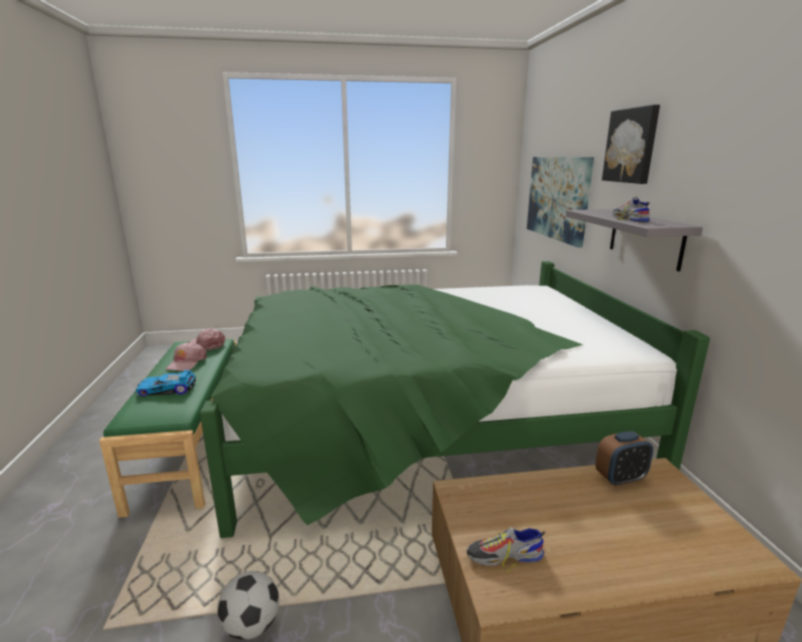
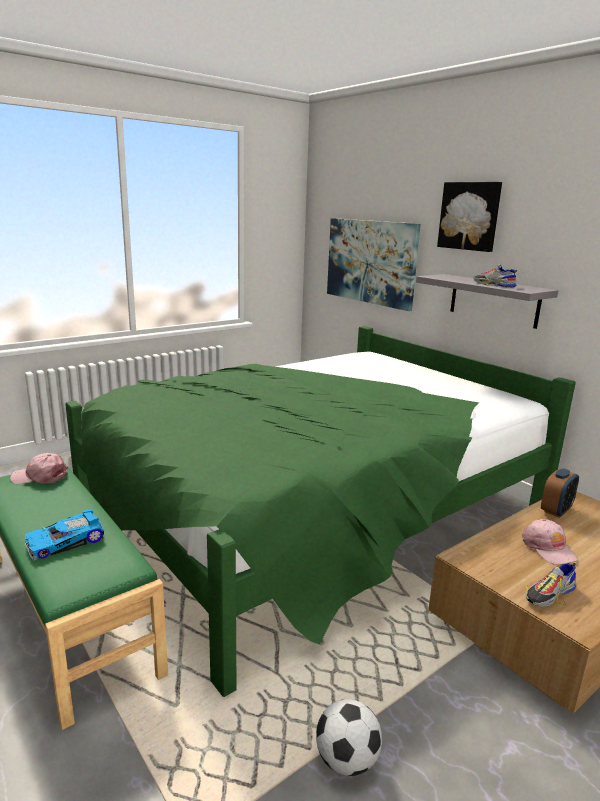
camera: 30 degrees left, 0 degrees up
(186, 363) = (44, 504): pink cap -> pink cap (548, 548)

